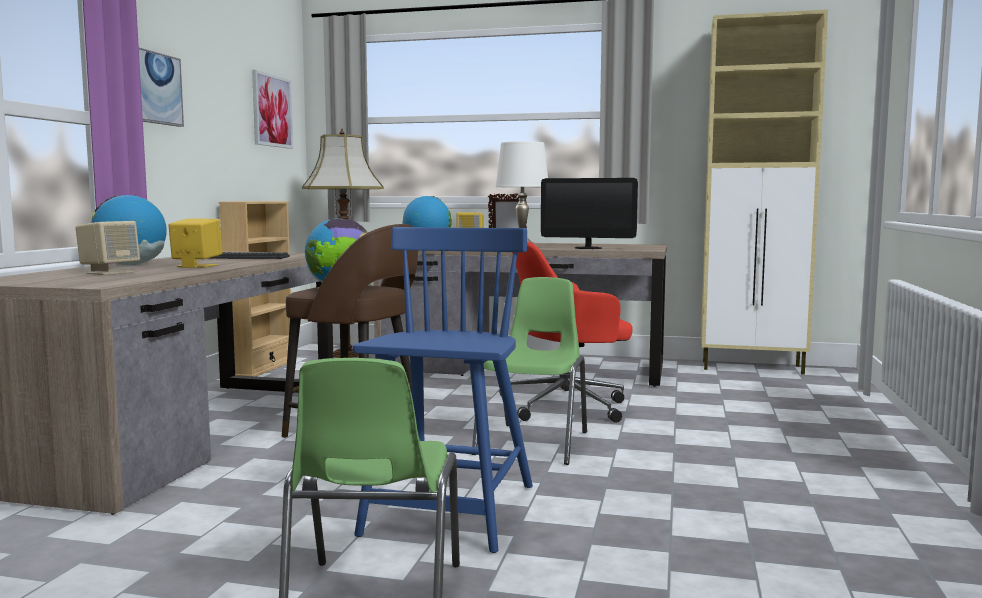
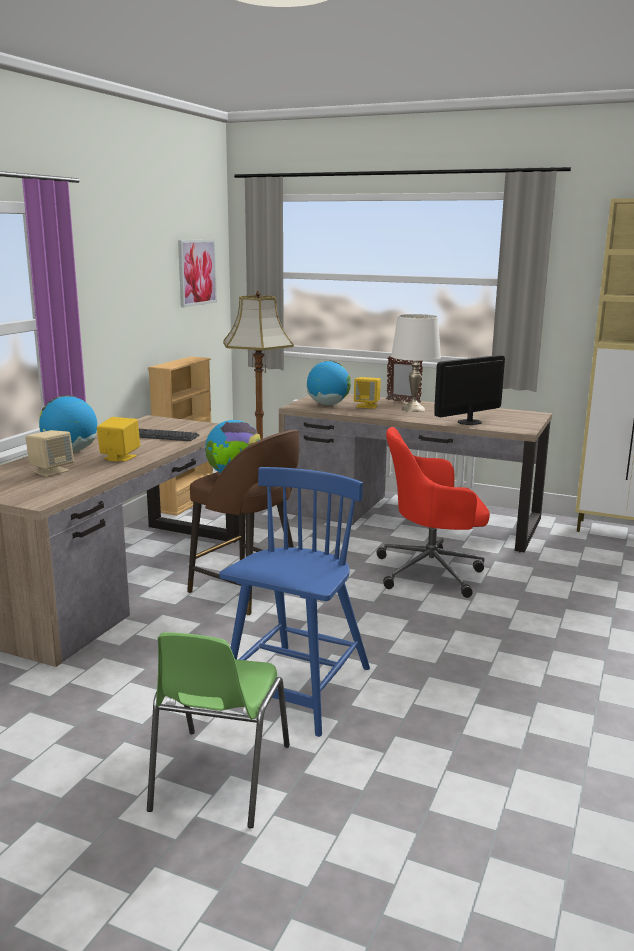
camera: 10 degrees right, 10 degrees up
(156, 88) = (92, 282): picture -> none
(535, 443) = (388, 617): green chair -> none
(588, 248) = (469, 422): monitor -> monitor turned 120 degrees clockwise

